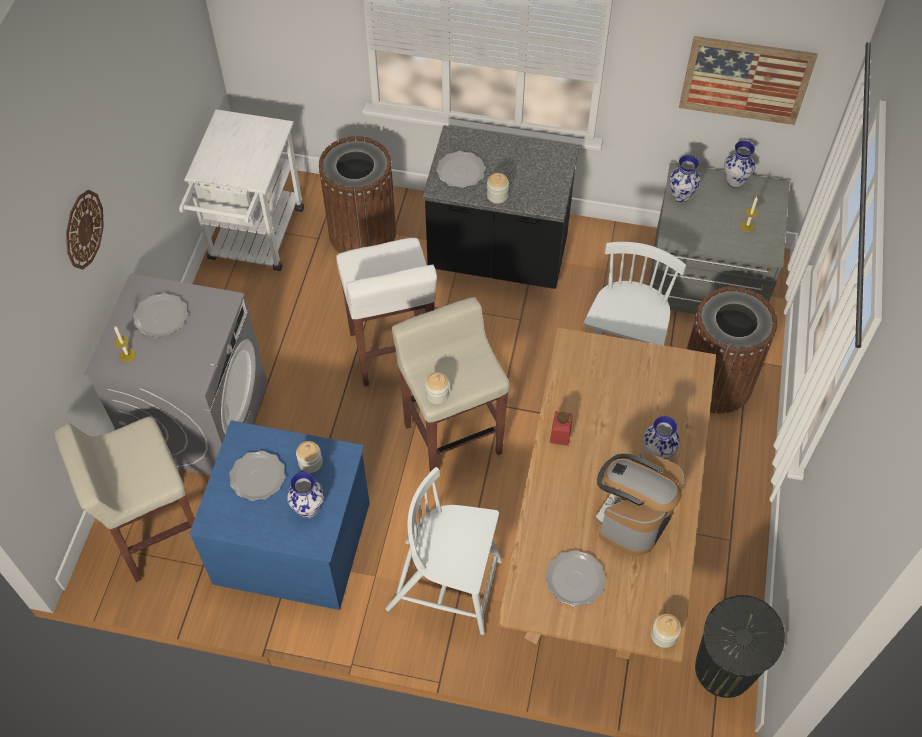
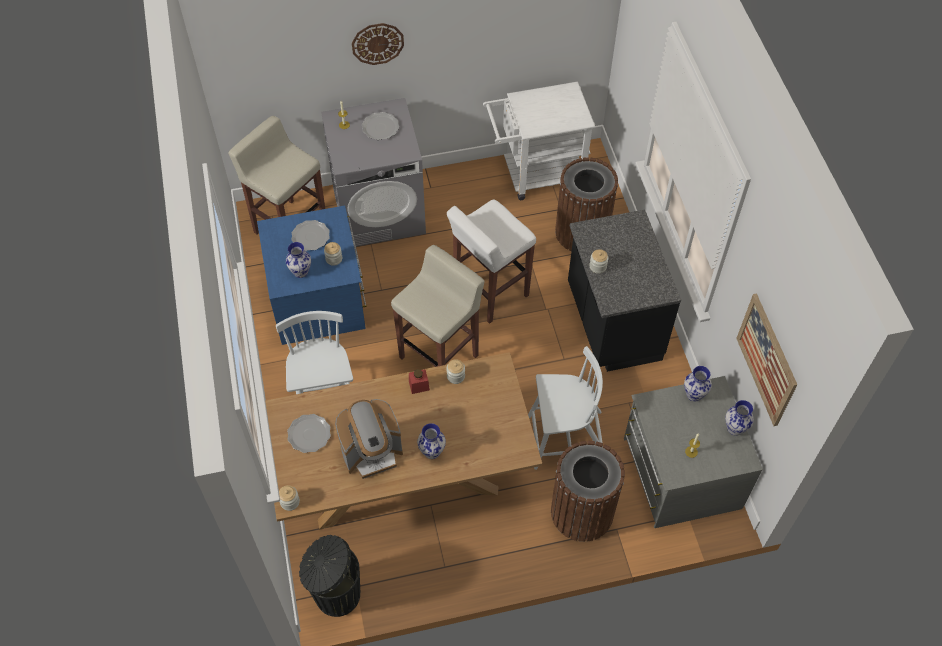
camera: 65 degrees right, 0 degrees up
(437, 394) = (408, 299): jar -> jar (455, 376)
(460, 171) = (606, 236): plate -> none
(632, 518) = (372, 453): coffee machine -> coffee machine turned 150 degrees clockwise

